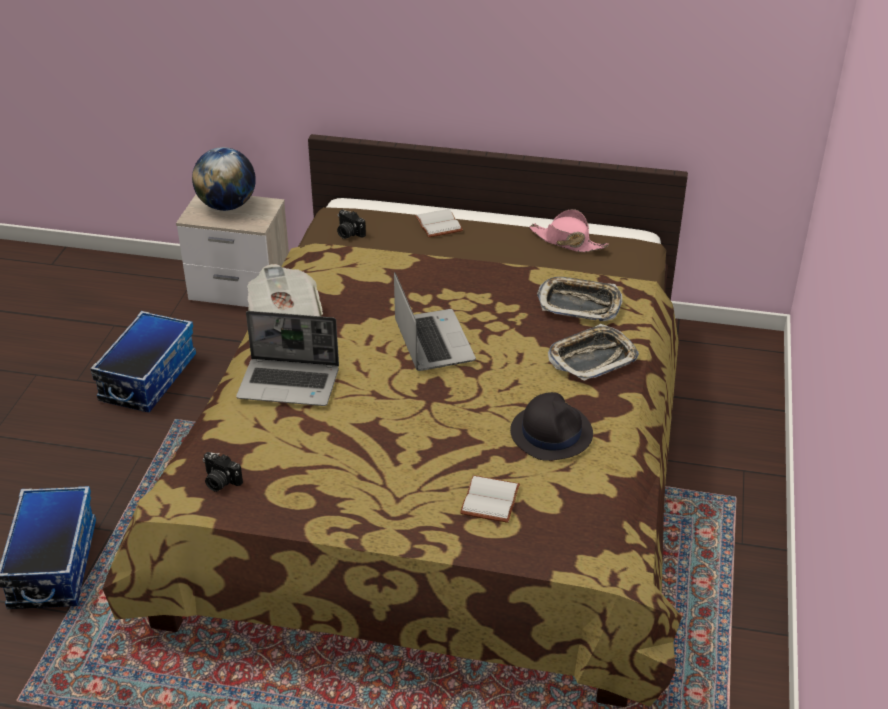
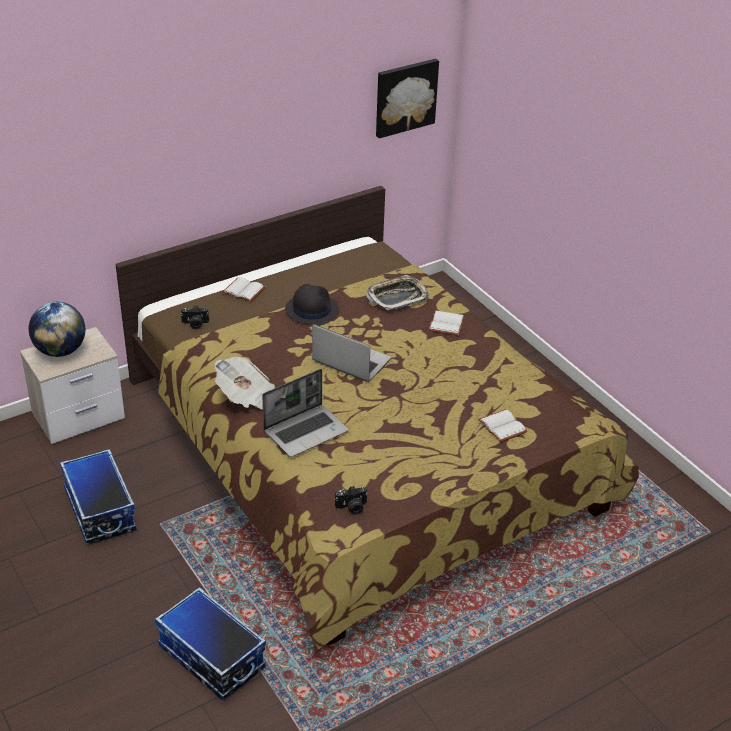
camera: 45 degrees left, 0 degrees up
(551, 432) = (482, 374): black hat -> black hat (311, 309)
(567, 241) = (334, 264): pink hat -> none
(592, 358) = (445, 323): tray -> white book
(743, 60) = (405, 97): none -> picture

